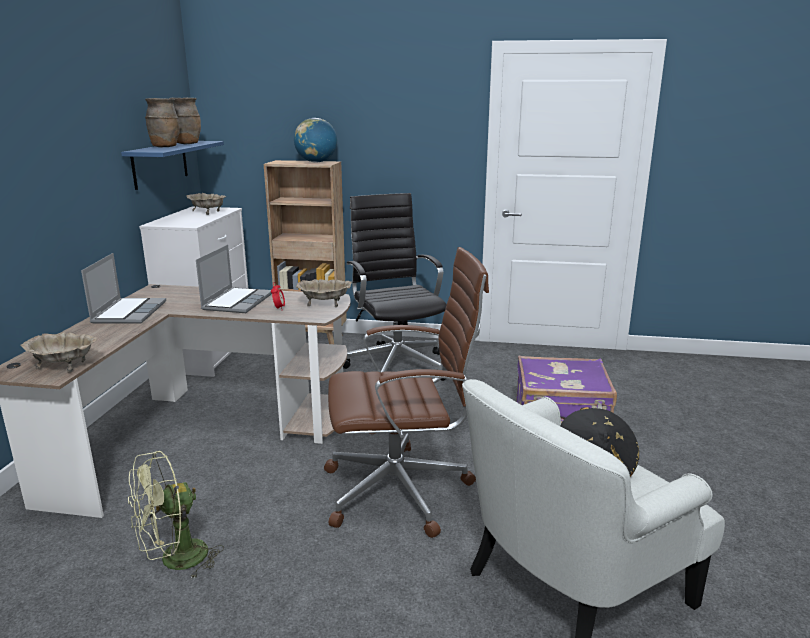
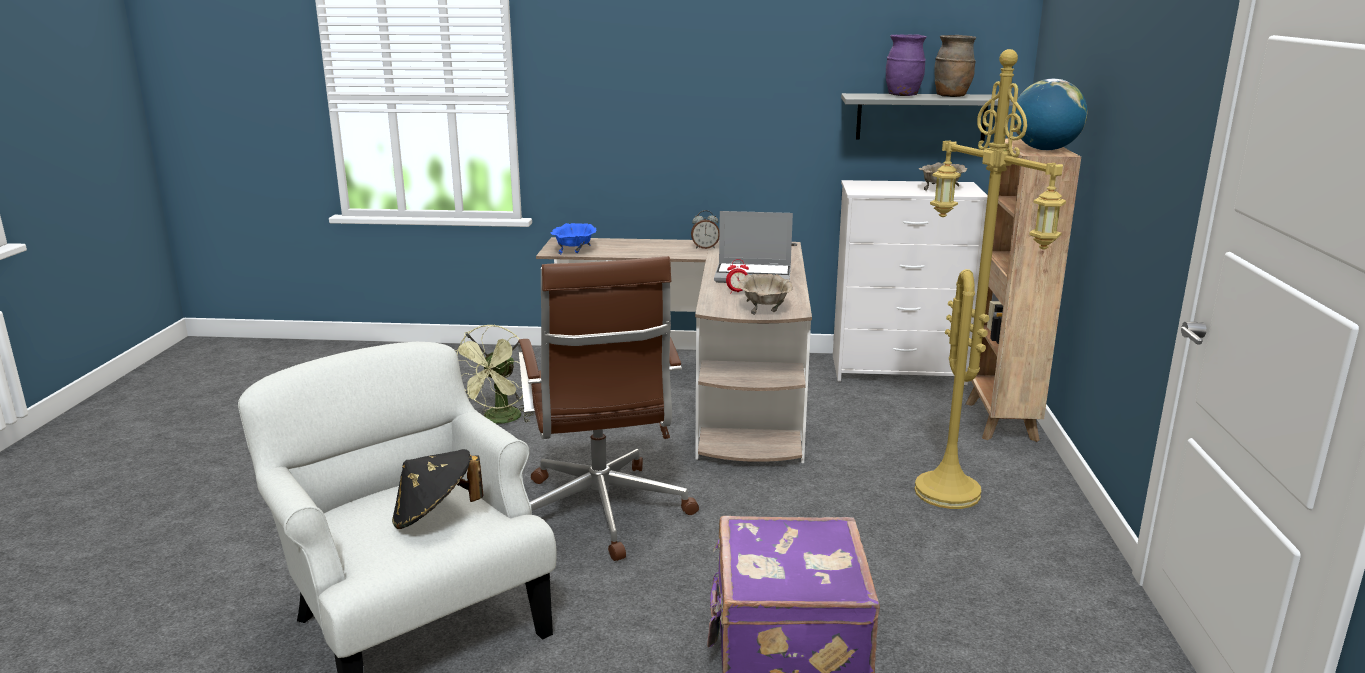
camera: 85 degrees right, 0 degrees up
(64, 365) = (574, 250): beige bowl -> blue bowl
(129, 312) = (705, 247): laptop -> alarm clock
(160, 164) = (921, 117): blue shelf -> grey shelf
(165, 147) = (903, 95): brown vase -> purple vase
(175, 561) = (499, 420): green fan -> green fan turned 120 degrees counterclockwise
(396, 365) = (952, 493): black office chair -> yellow floor lamp

